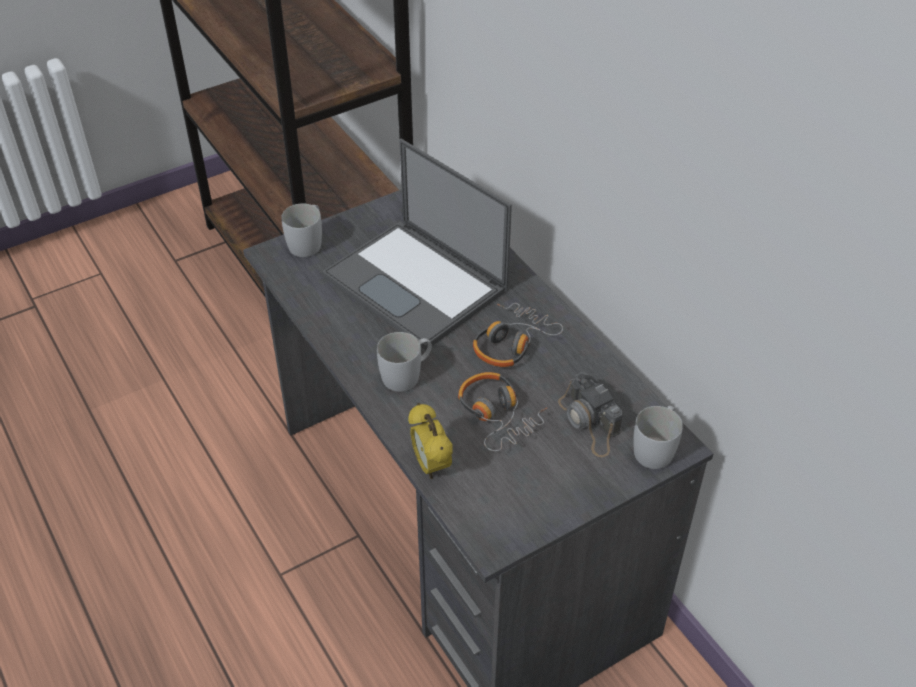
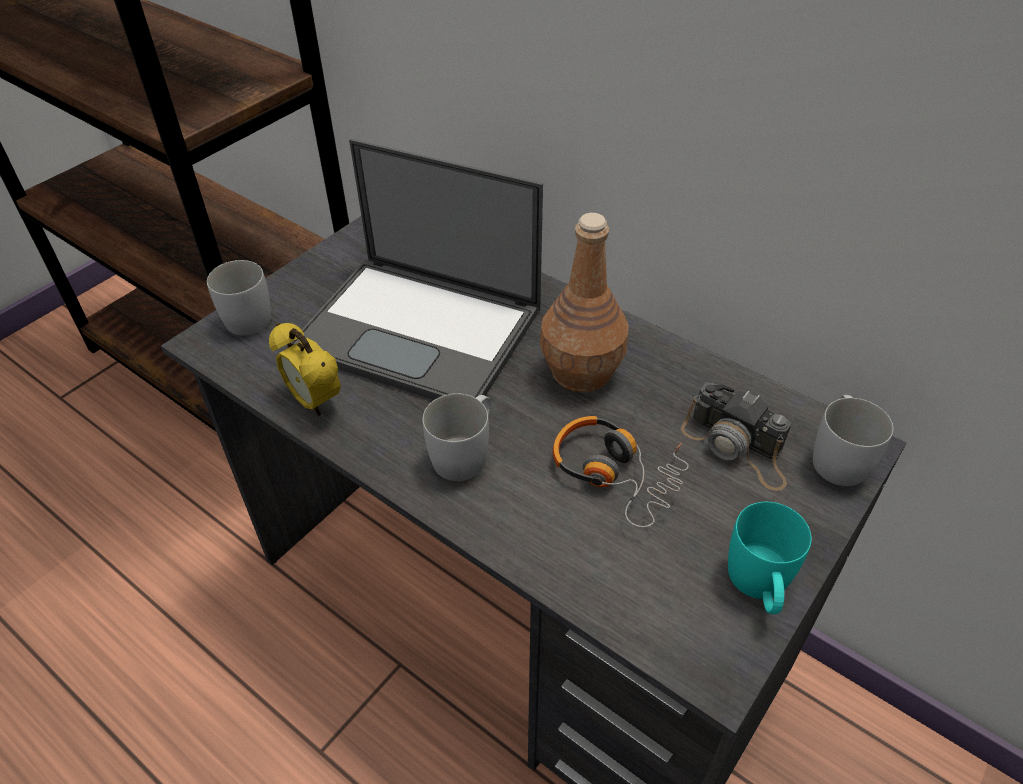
camera: 20 degrees left, 0 degrees up
(431, 465) = (564, 576): alarm clock -> alarm clock (314, 402)
(511, 342) = (580, 372): headphones -> brown bottle
(549, 508) = (759, 586): none -> turquoise mug

